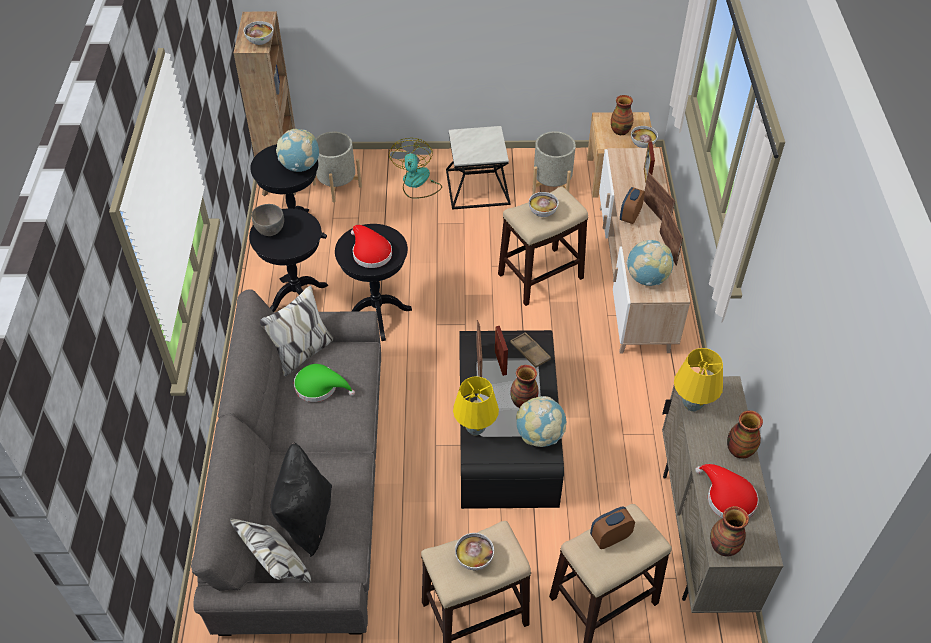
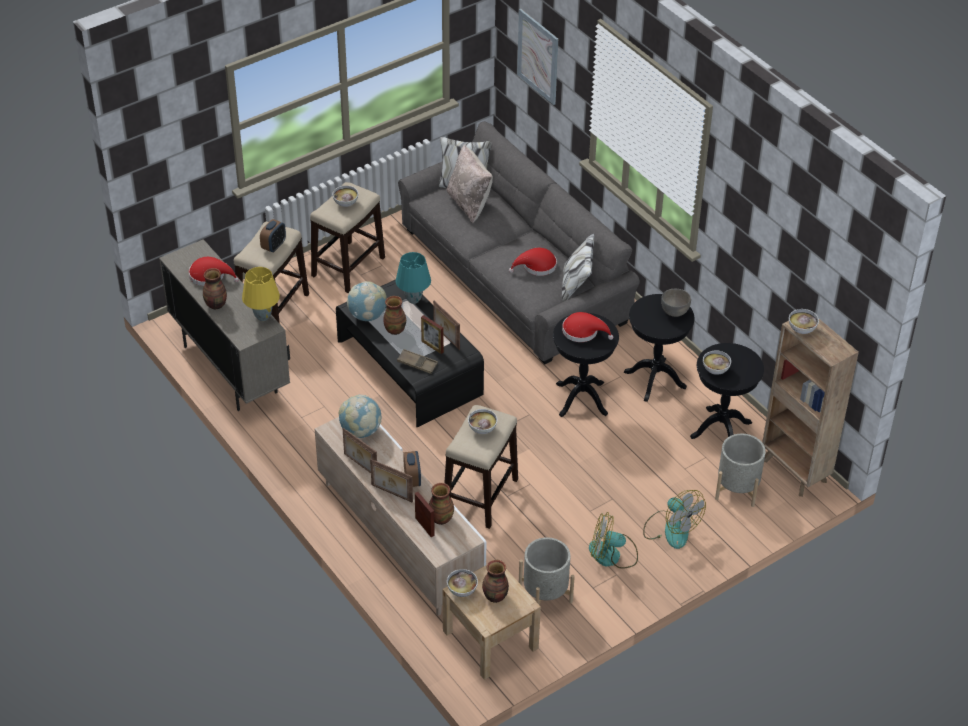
camera: 145 degrees right, 5 degrees down
(123, 430) = (538, 56): none -> picture
(300, 166) = (715, 370): globe -> bowl
(306, 518) = (469, 204): black pillow -> beige pillow
(320, 386) = (536, 266): green hat -> red hat
(476, 429) = (413, 300): yellow table lamp -> turquoise table lamp
(478, 187) = (612, 555): side table -> fan
(724, 547) = (199, 251): vase -> vase (440, 518)

